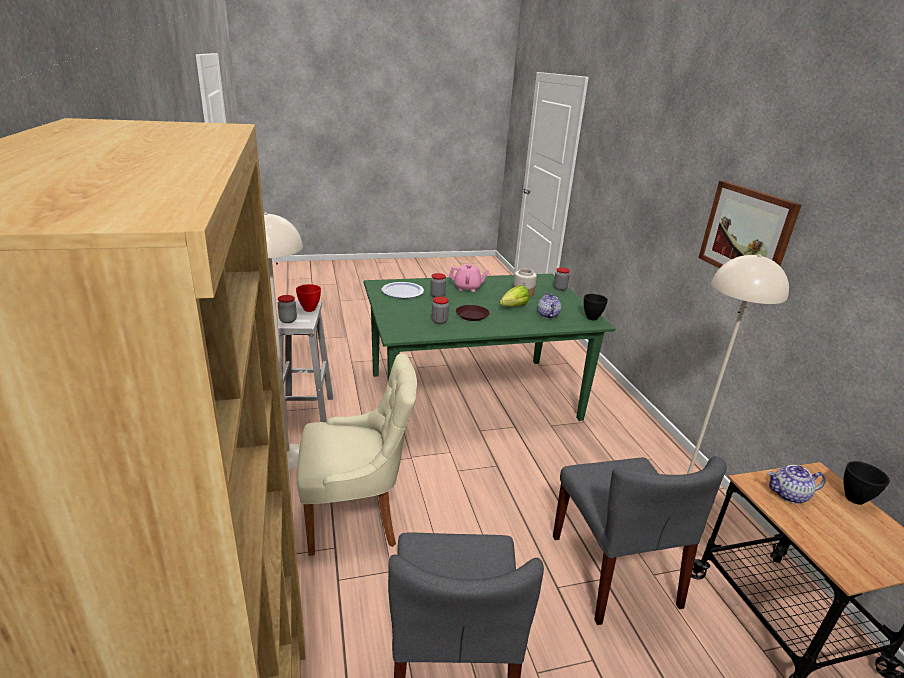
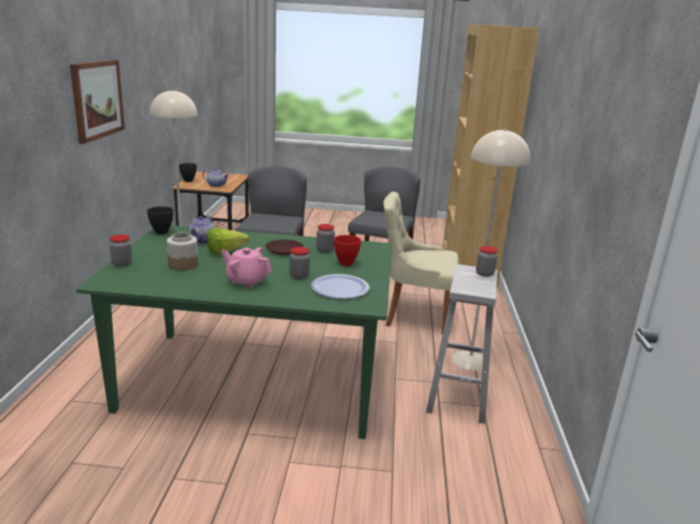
camera: 160 degrees left, 5 degrees down
(309, 309) = (463, 283): red bowl -> red bowl (346, 263)

